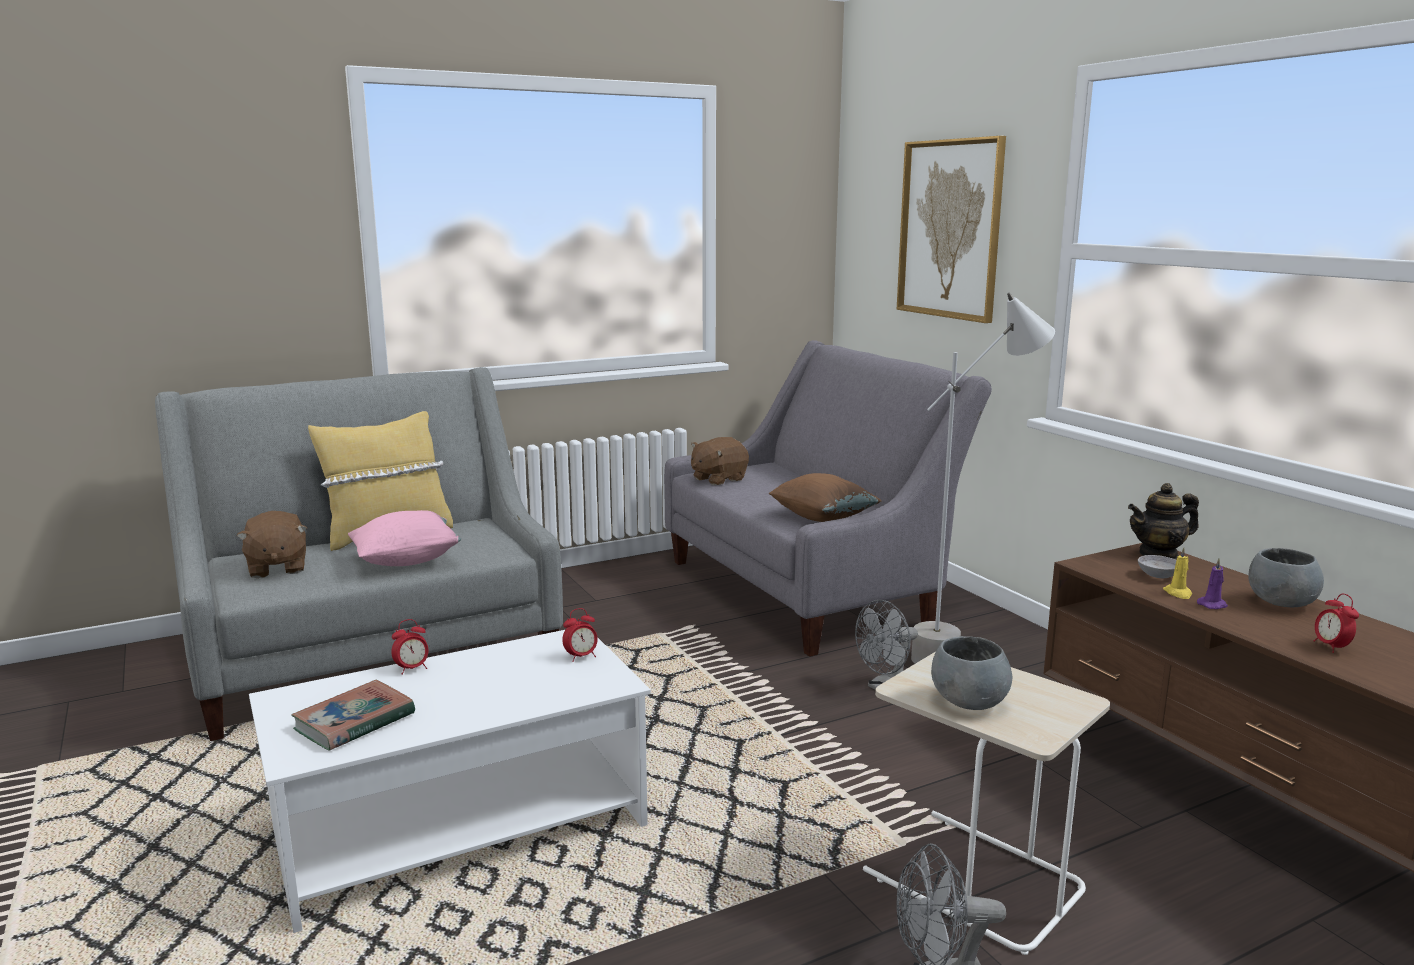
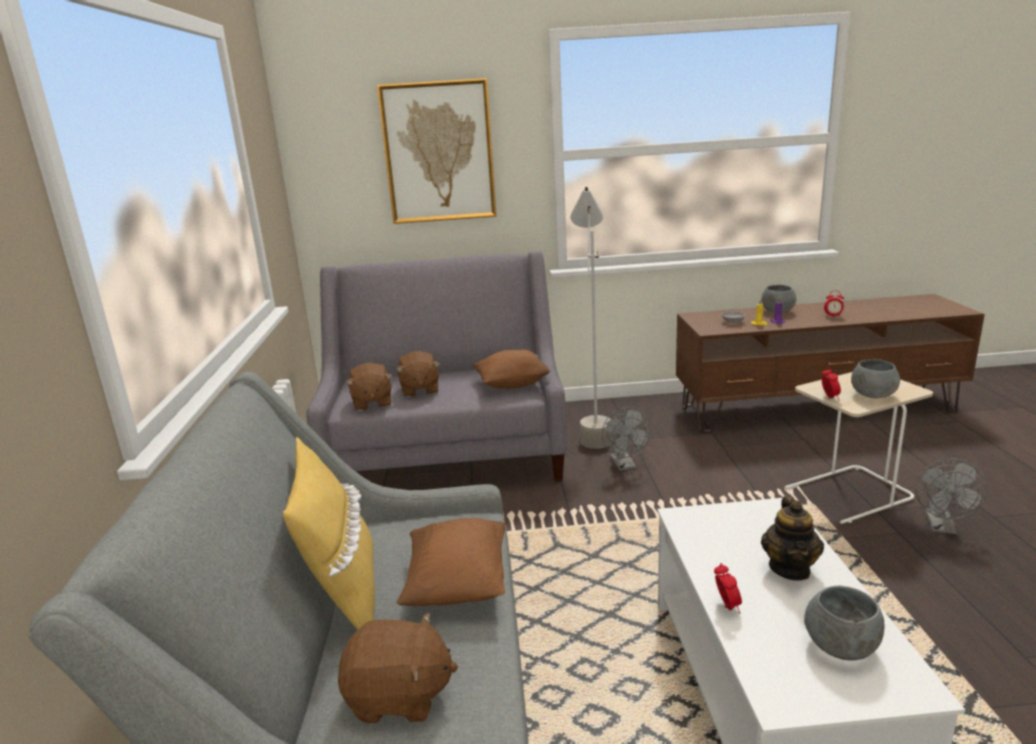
camera: 65 degrees left, 5 degrees up
(354, 722) = (840, 647): book -> grey bowl
(407, 561) = (457, 585): pink pillow -> brown pillow
(581, 657) = (724, 517): alarm clock -> alarm clock (829, 398)
(766, 488) = (419, 390): none -> brown plush toy
(1159, 554) = (700, 316): teapot -> teapot (790, 568)

